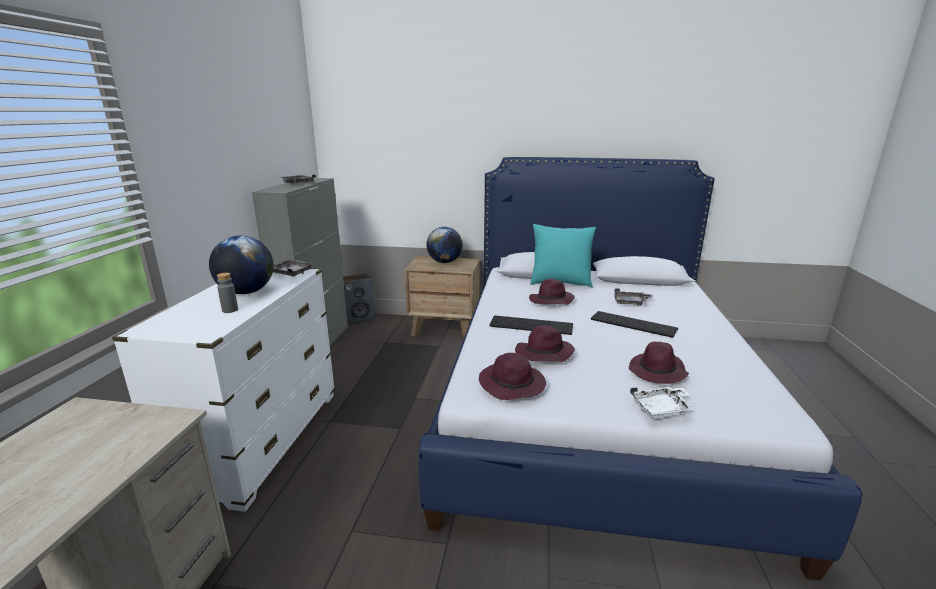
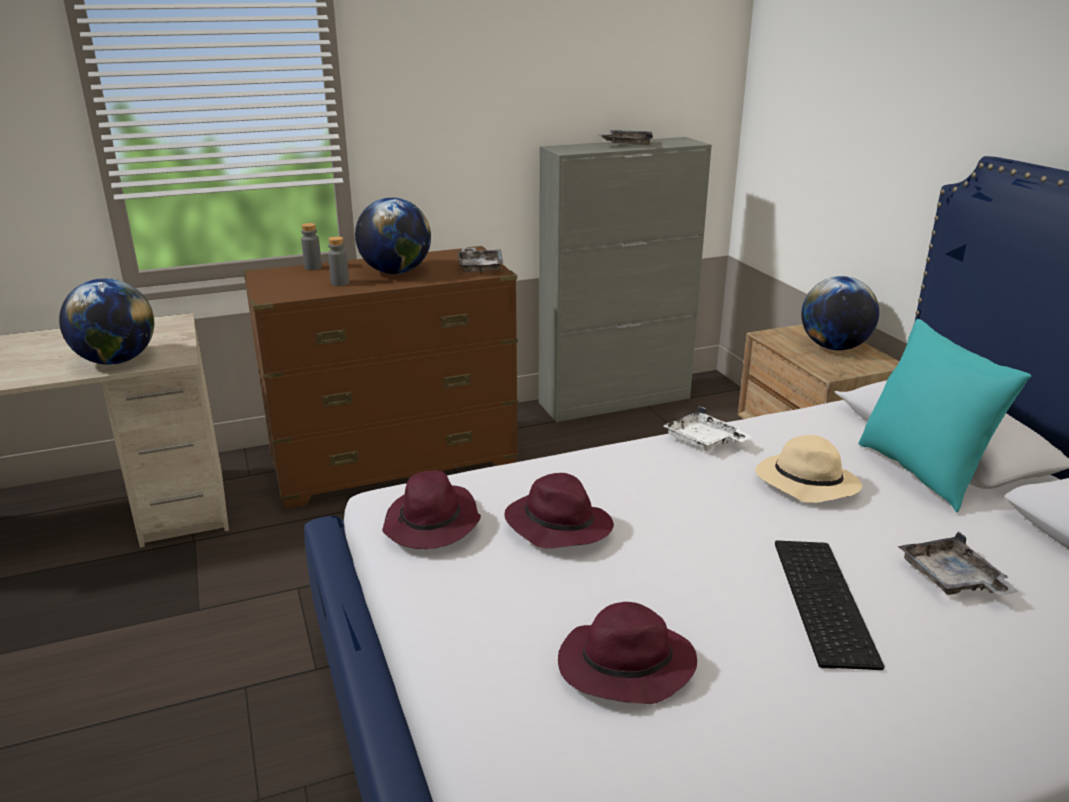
camera: 60 degrees right, 5 degrees up
(116, 454) = (116, 361): none -> globe
(173, 312) = (313, 267): none -> grey bottle
(262, 441) = (394, 464): white dresser -> brown dresser
(359, 318) = (723, 395): speaker -> none
(532, 325) = (666, 490): keyboard -> none
(551, 301) = (804, 483): purple hat -> beige hat
(662, 409) = (475, 691): white tray -> white tray (704, 441)

